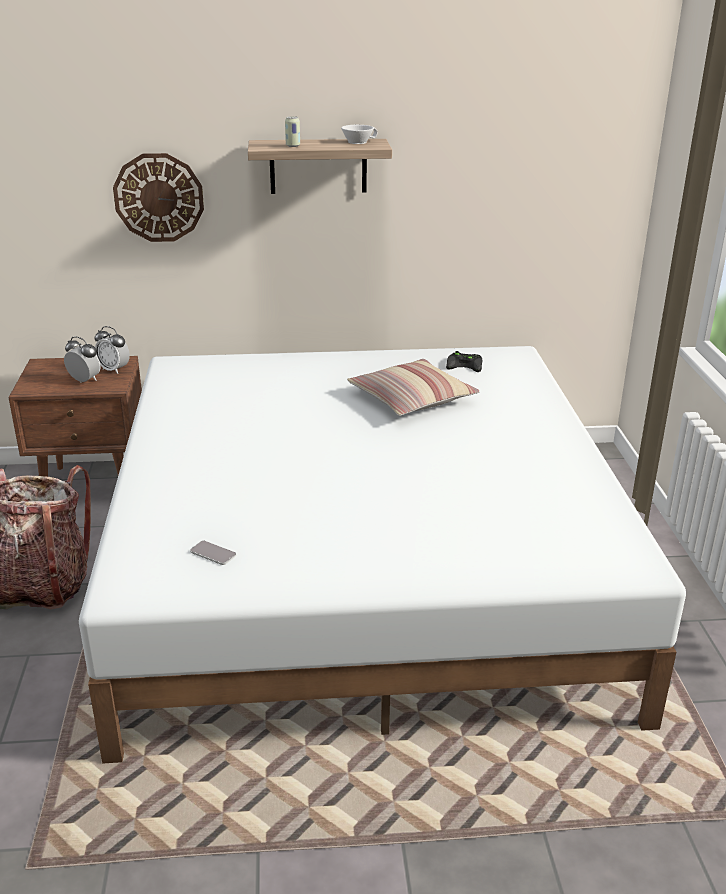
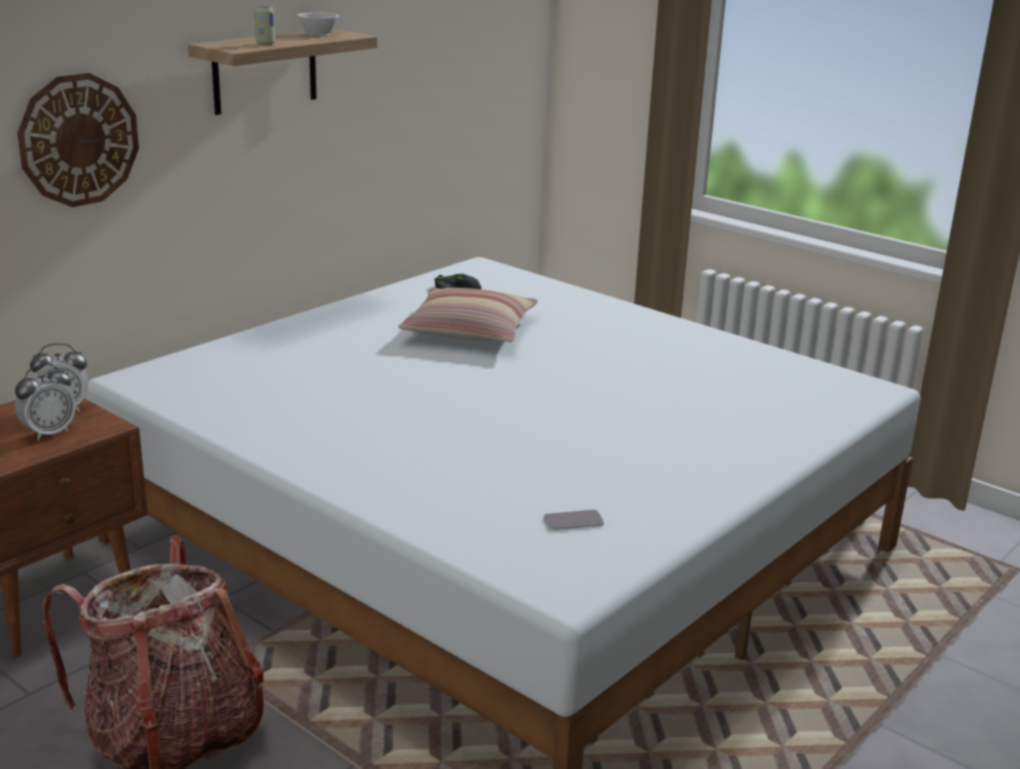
camera: 45 degrees left, 5 degrees down
(84, 380) = (49, 433): alarm clock -> alarm clock turned 150 degrees clockwise

